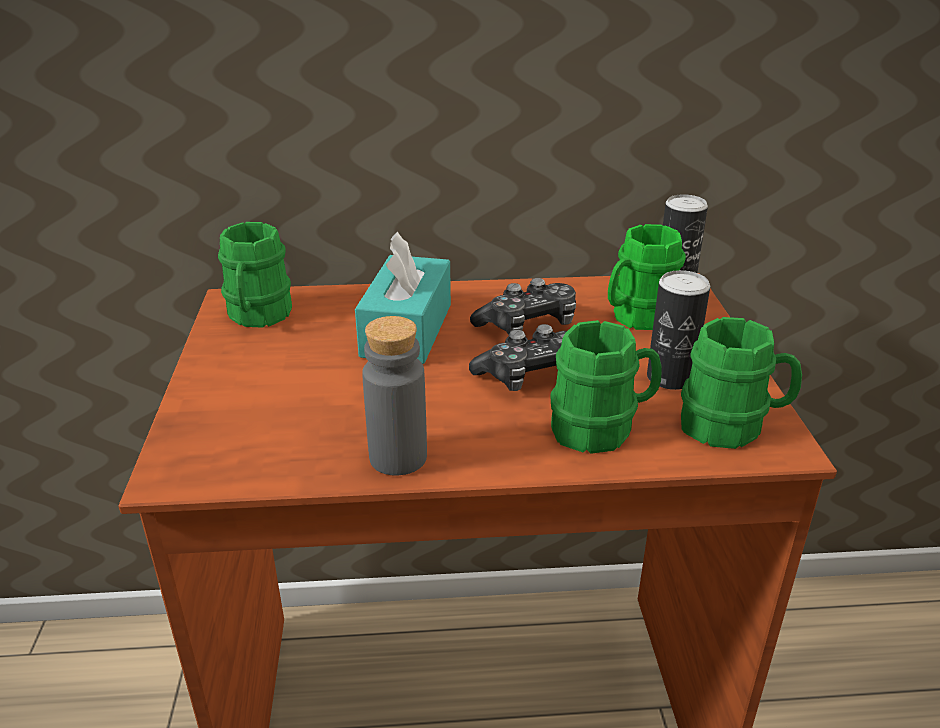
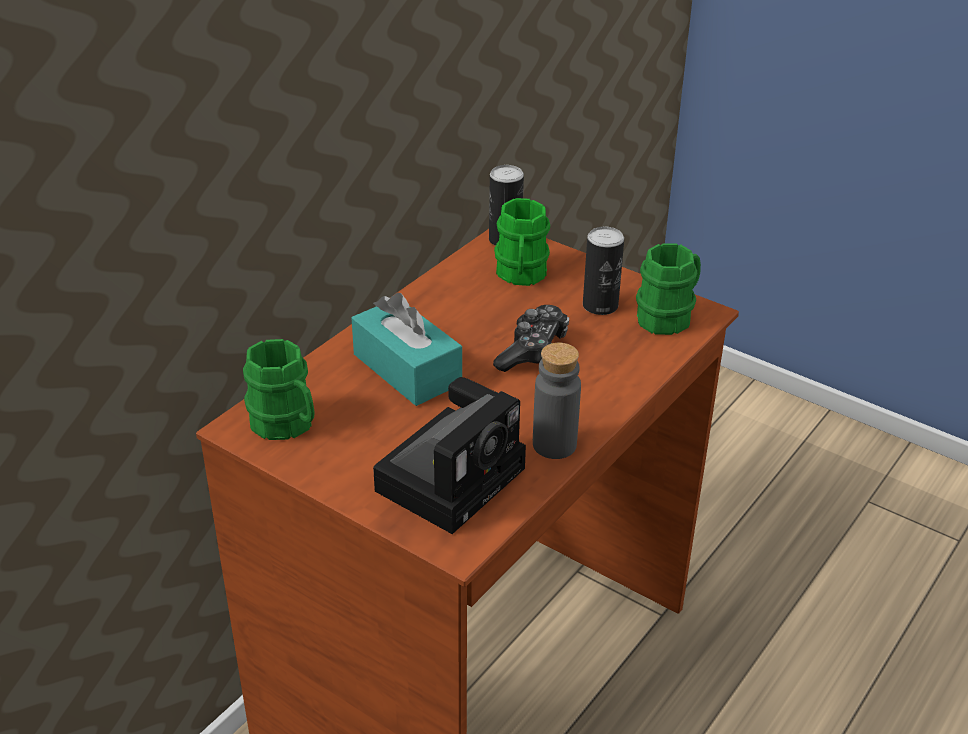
camera: 50 degrees left, 5 degrees up
(278, 422) = (453, 475): none -> camera
(528, 325) = (471, 319): game controller -> none
(602, 428) = (617, 357): green mug -> none

